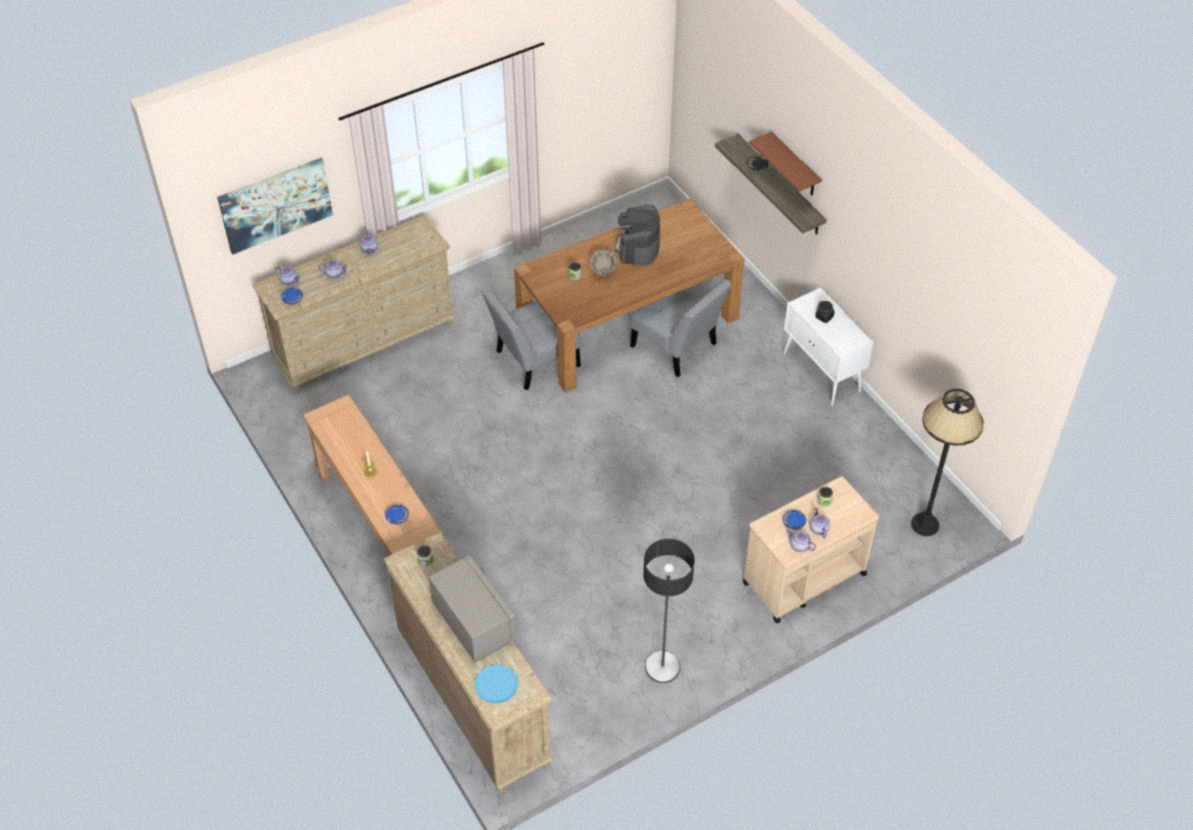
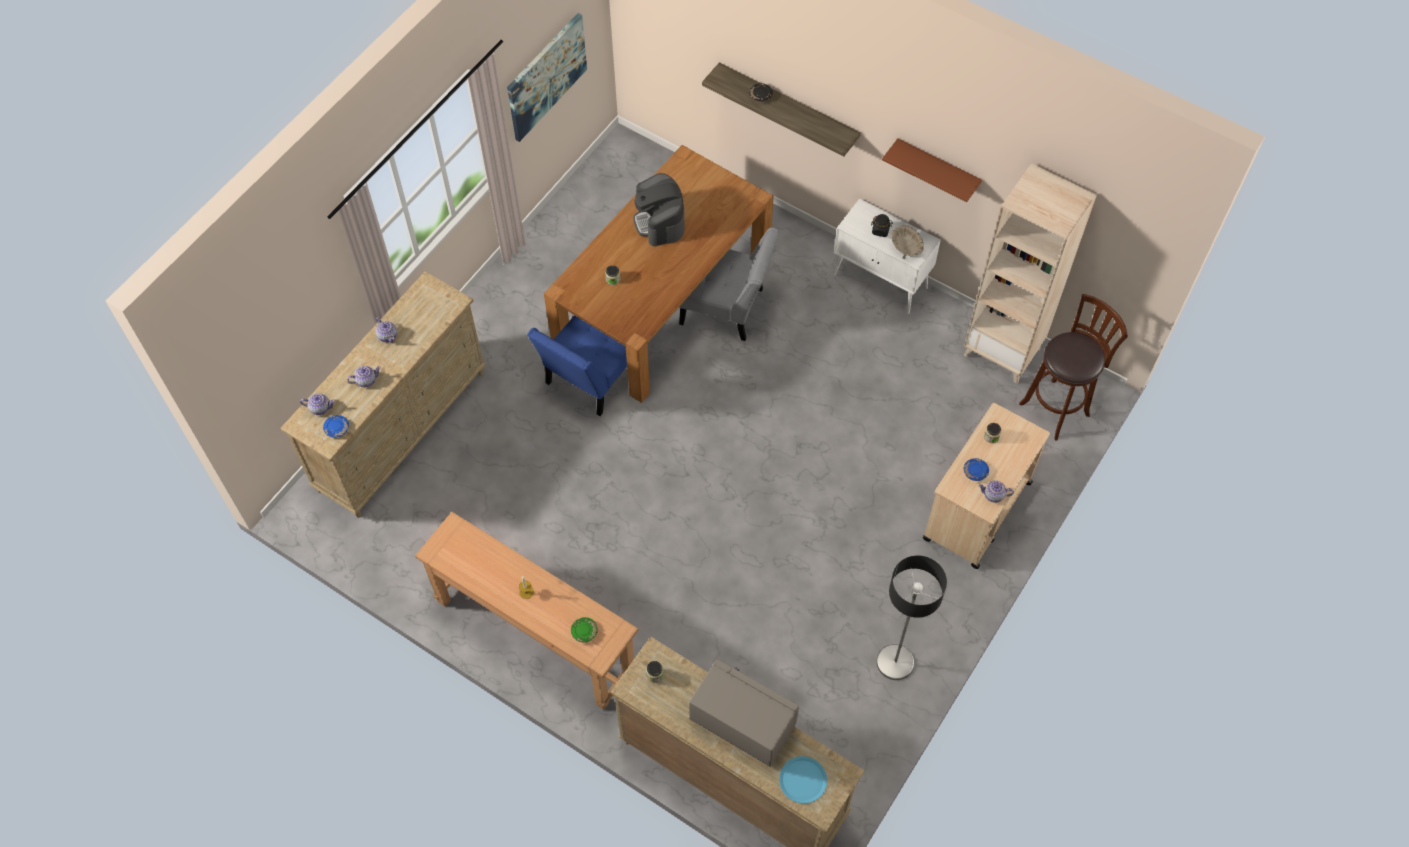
camera: 25 degrees left, 10 degrees up
(275, 205) = (279, 334): picture -> picture (546, 76)
(397, 517) = (584, 632): blue plate -> green plate
(533, 360) = (589, 379): grey chair -> blue chair
(603, 270) = (639, 262): beige bowl -> beige bowl (906, 249)
(794, 166) = (808, 85): brown shelf -> brown shelf (937, 169)
(818, 529) = (1002, 469): teapot -> none
(900, 464) = (1002, 352): none -> beige bookcase
(924, 525) = (1057, 407): black floor lamp -> brown stool

